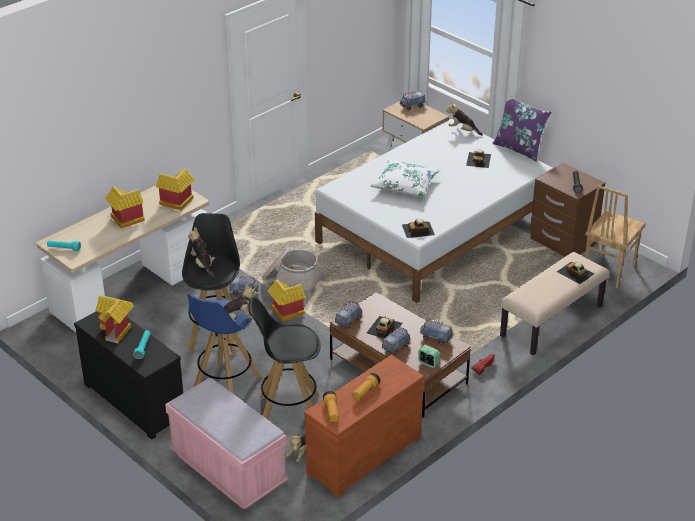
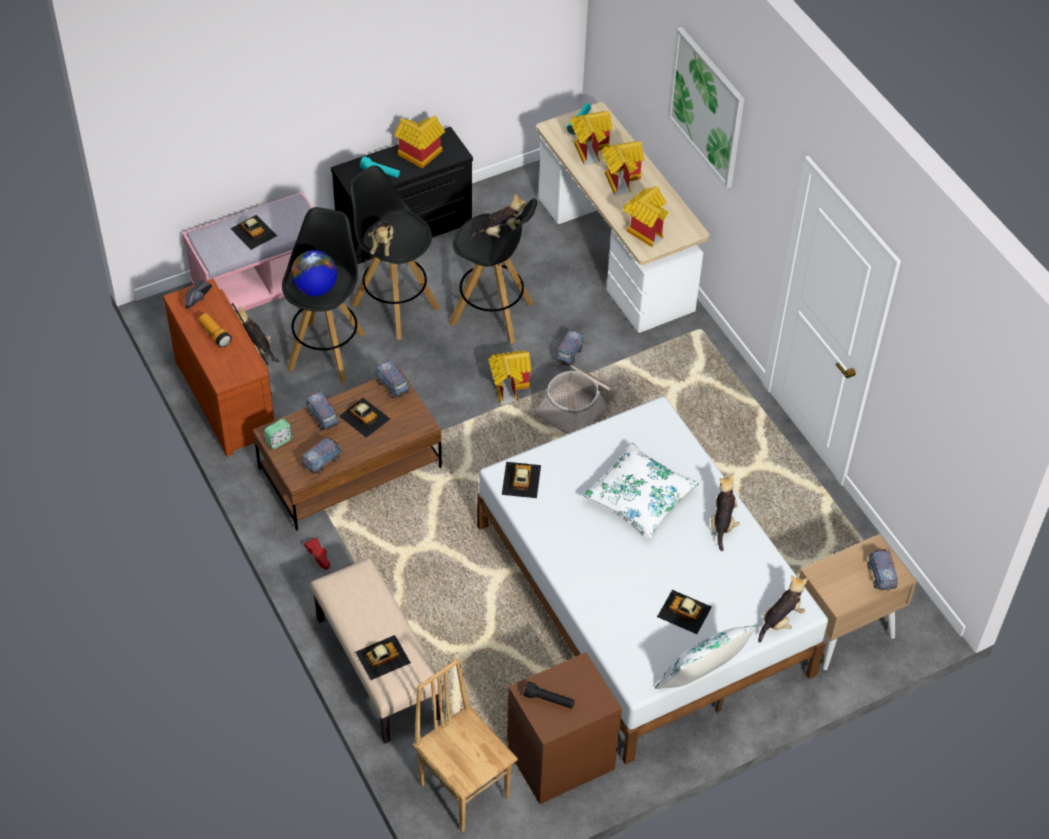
camera: 105 degrees right, 15 degrees up
(94, 239) = (590, 148): none -> toy house
(136, 100) = (707, 107): none -> picture
(225, 386) = (394, 305): blue stool -> black stool
(229, 415) = (253, 231): none -> toy car
(300, 340) = (315, 289): none -> globe
(331, 411) = (199, 299): flashlight -> black shoe
(407, 156) = (722, 523): none -> plush toy
(519, 149) = (701, 679): purple pillow -> white pillow

